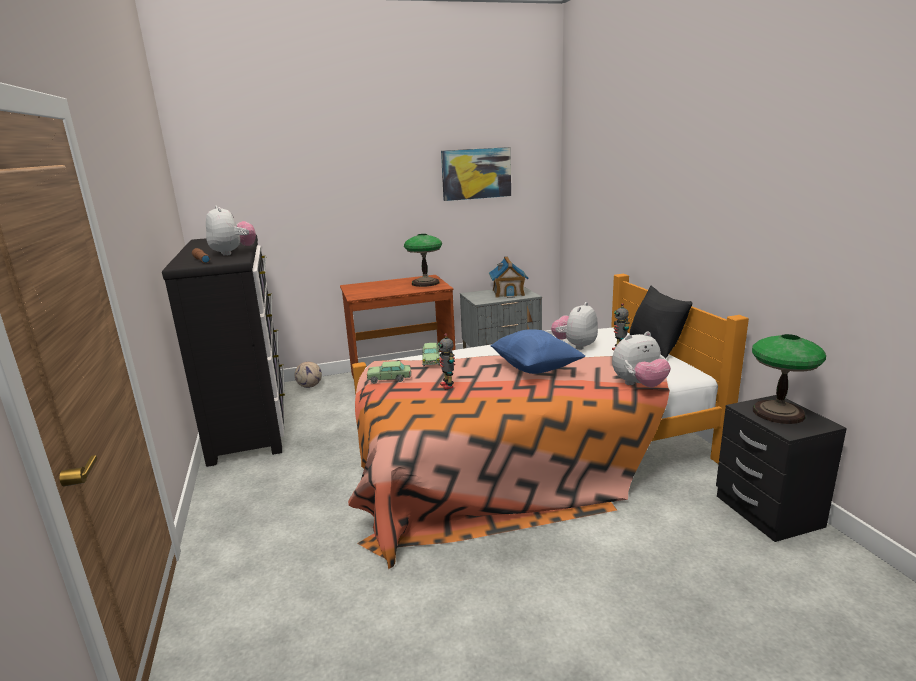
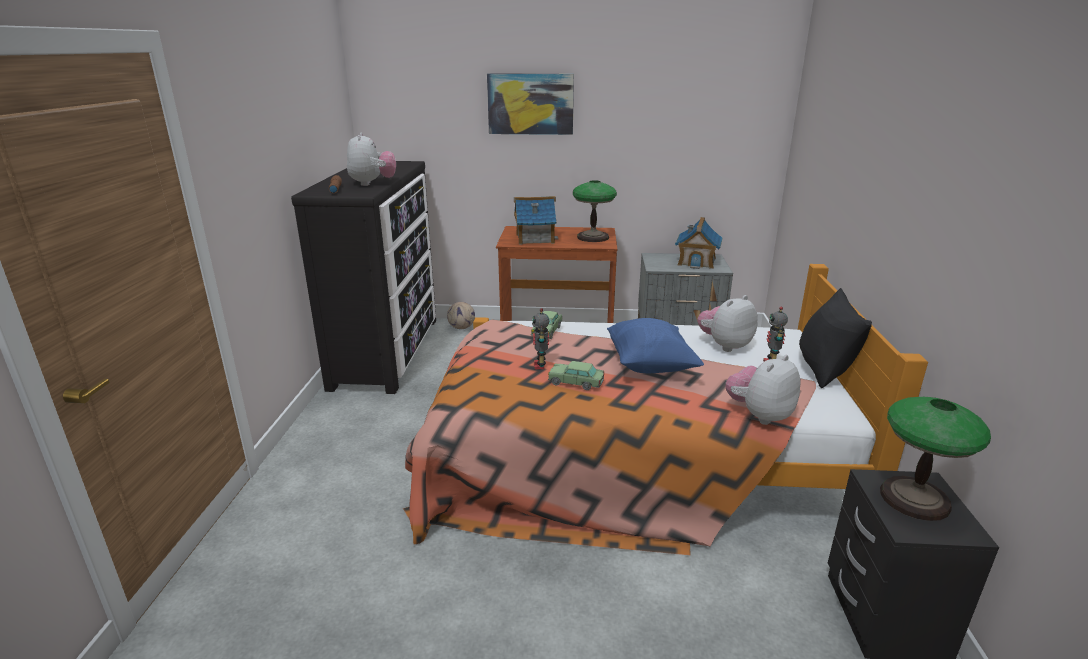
camera: 20 degrees right, 5 degrees up
(376, 290) = (534, 238): none -> toy house
(389, 379) = (490, 344): toy car -> toy car (576, 382)
(476, 173) = (679, 113): picture -> picture (530, 104)
(639, 385) = (759, 415): plush toy -> plush toy turned 135 degrees clockwise

